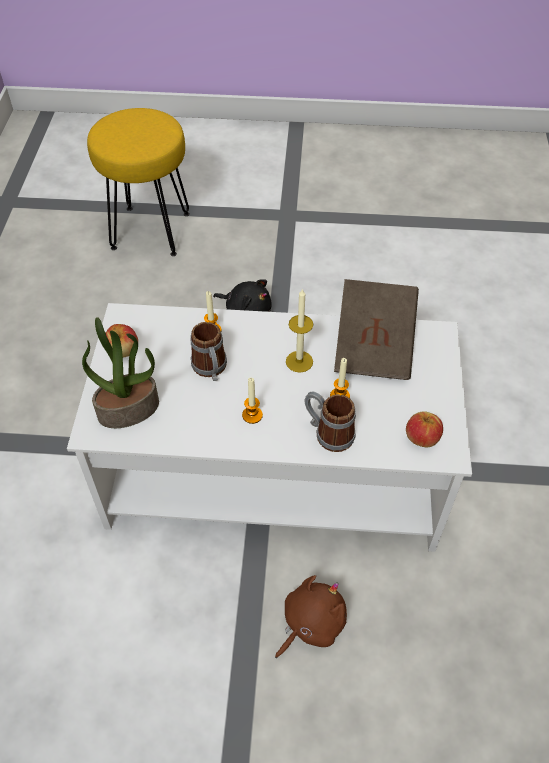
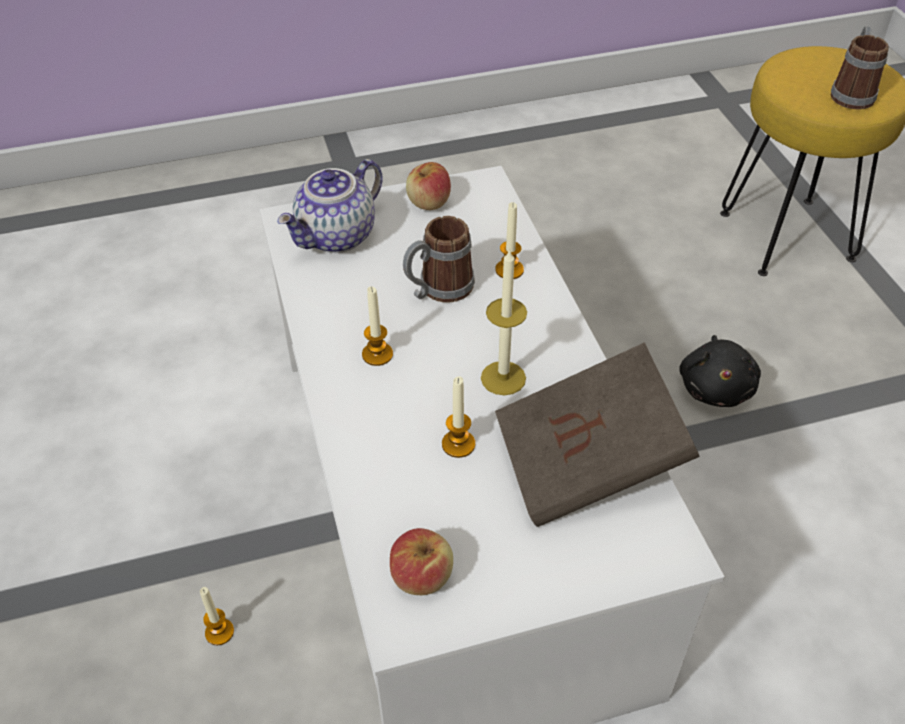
camera: 70 degrees right, 5 degrees down
(129, 409) = (337, 237): potted plant -> teapot
(310, 623) = (219, 632): brown plush toy -> candle
(328, 433) = (381, 448): mug -> mug (851, 93)

